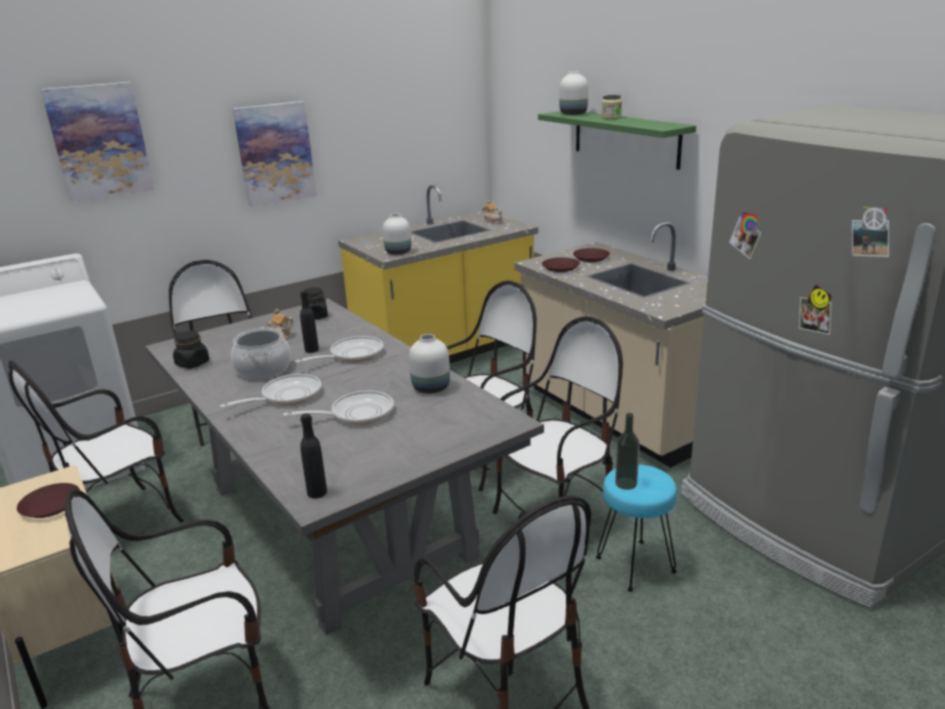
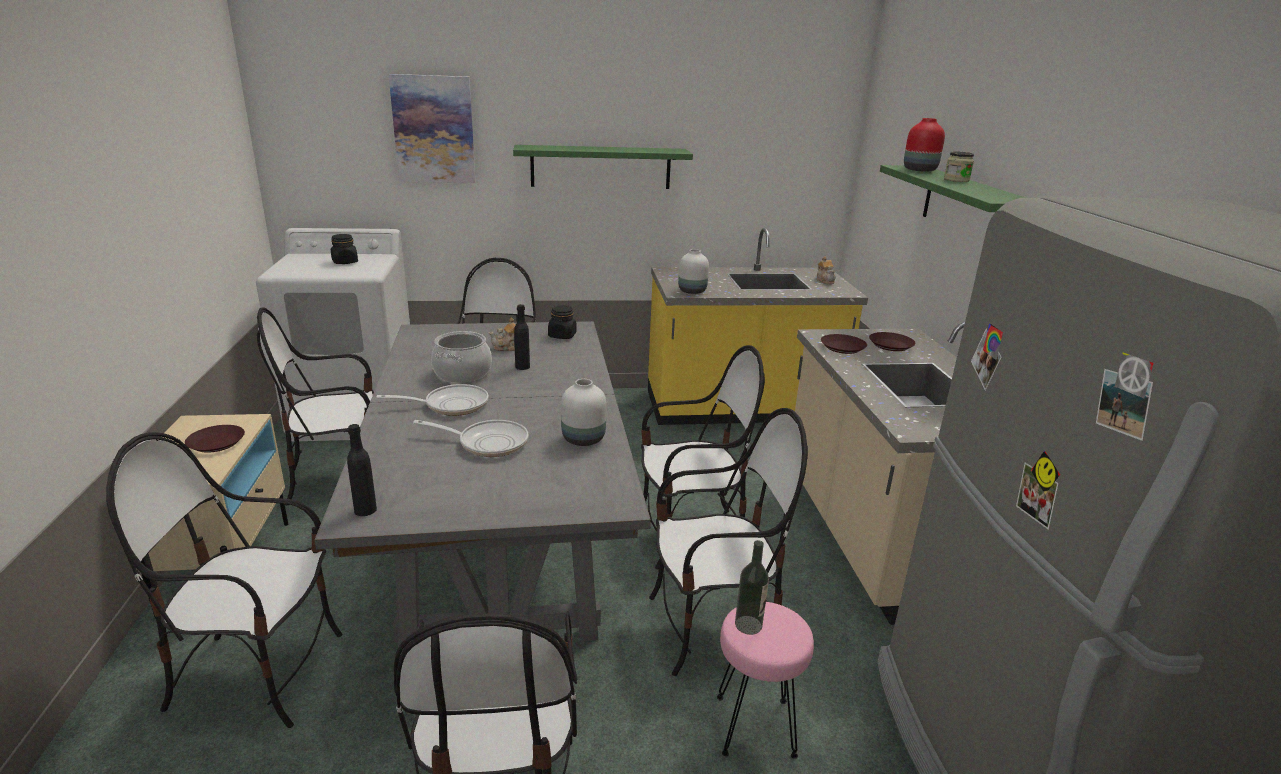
camera: 25 degrees right, 0 degrees up
(193, 363) = (416, 351): black jar -> black jar (345, 262)
(275, 153) = (601, 167): picture -> green shelf
(352, 355) = (551, 382): frying pan -> none
(572, 114) = (919, 170): white vase -> red vase
(634, 565) = (753, 726): turquoise stool -> pink stool

